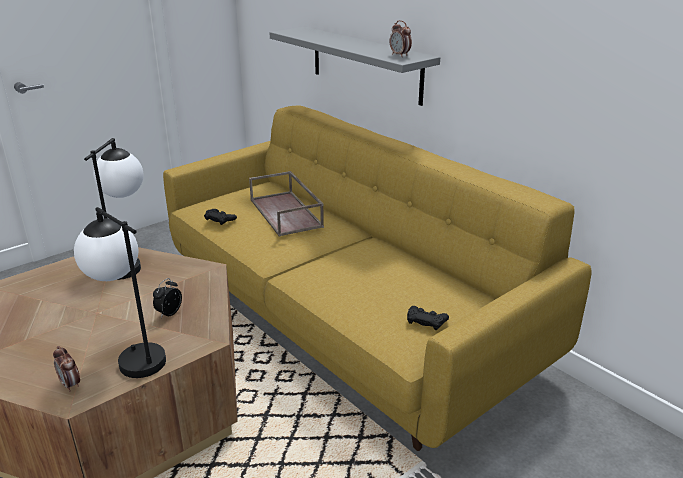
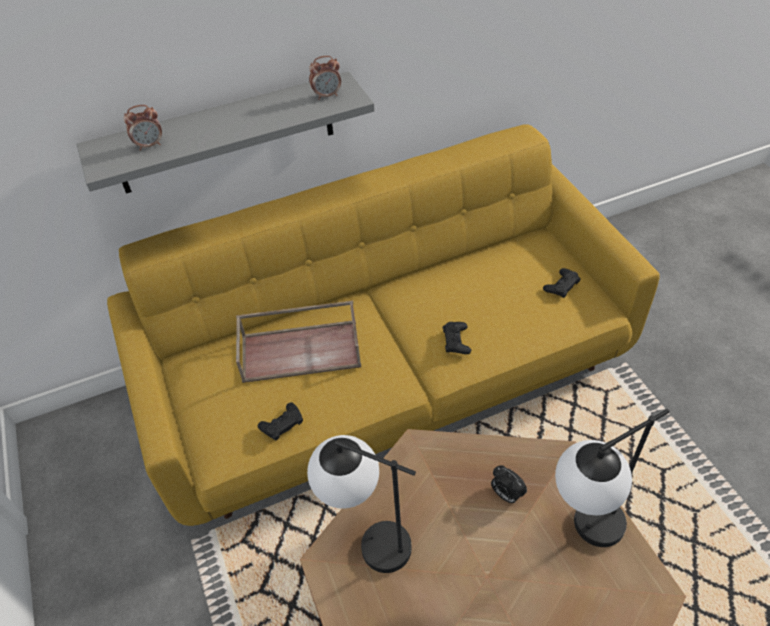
camera: 70 degrees left, 20 degrees up
(70, 385) = (630, 597): alarm clock -> alarm clock (150, 145)
(324, 272) = (456, 341): none -> black game controller

